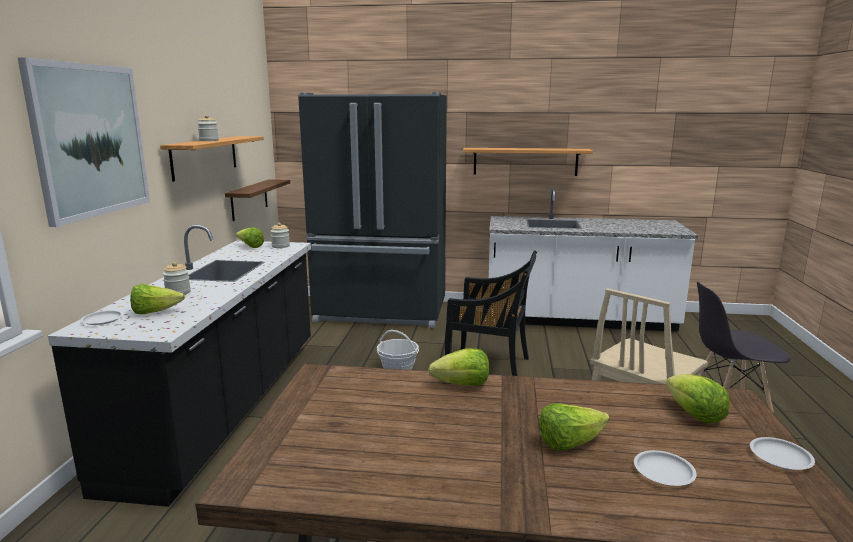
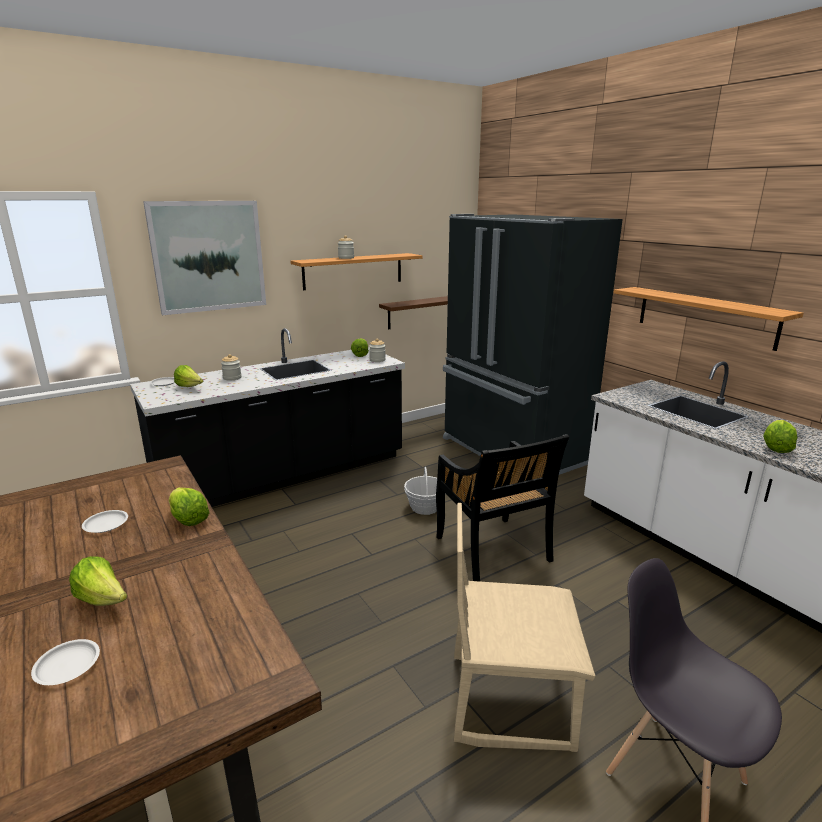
camera: 50 degrees right, 5 degrees up
(694, 414) = (209, 658): lettuce -> lettuce (776, 447)
(780, 457) = (132, 744): white plate -> white plate (105, 524)

